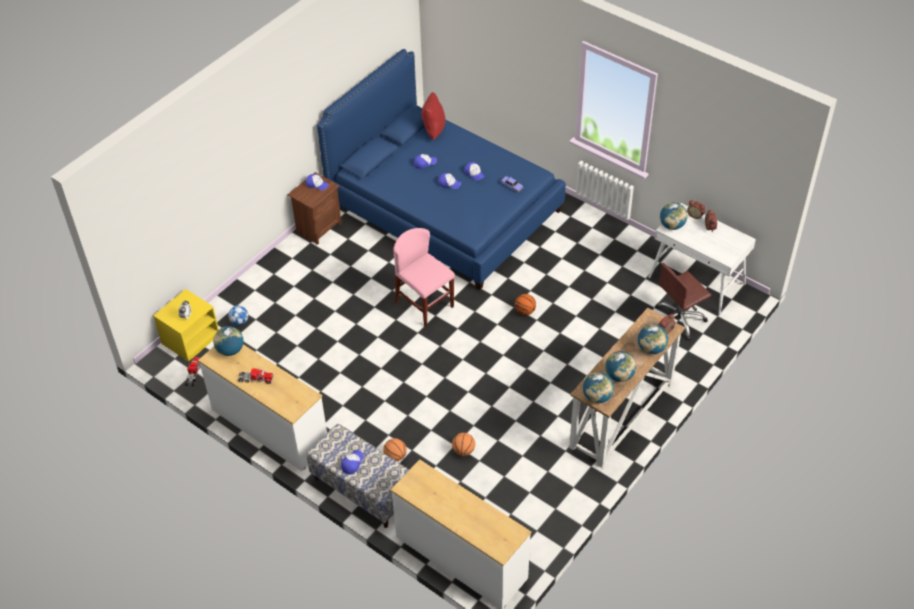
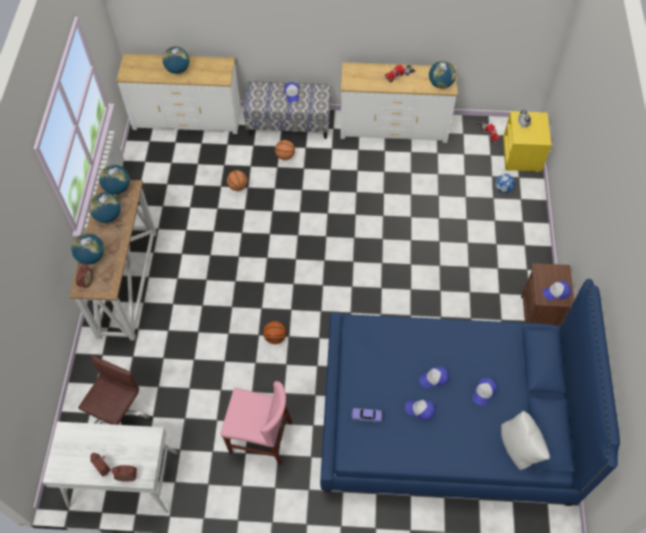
camera: 145 degrees right, 10 degrees up
(424, 304) = (370, 291): pink chair -> pink chair (260, 437)
(433, 130) = (519, 449): red pillow -> white pillow
(672, 225) = (148, 444): globe -> globe (178, 69)

